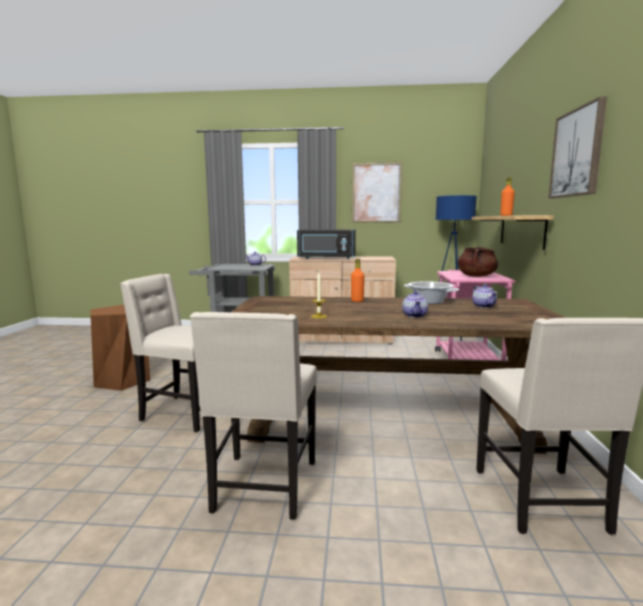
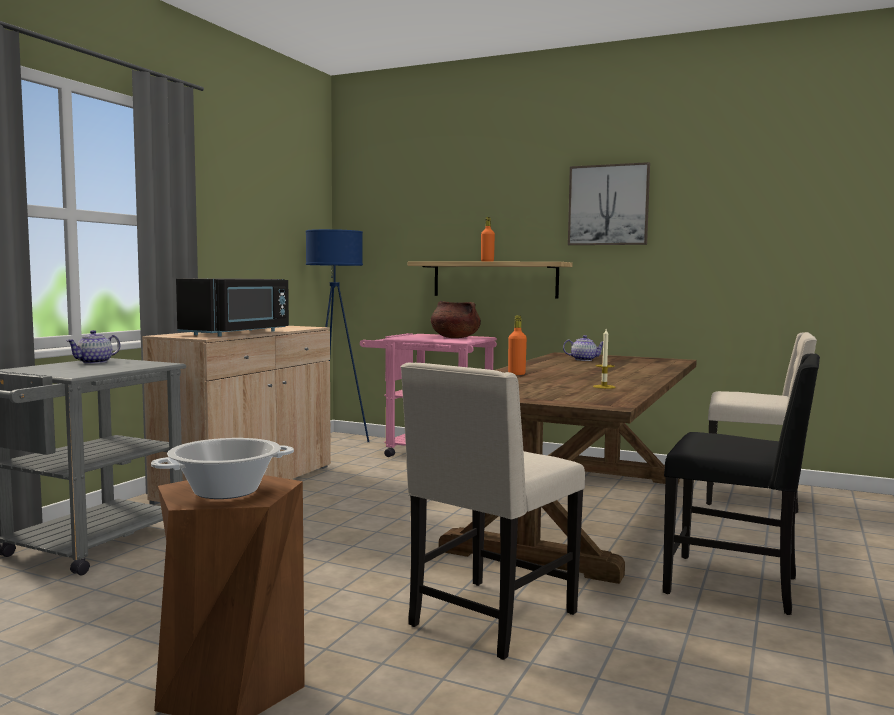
camera: 70 degrees left, 5 degrees down
(264, 487) = (735, 585): beige chair -> black chair
(376, 193) = (233, 215): picture -> none
(415, 315) = (619, 372): teapot -> none
(429, 302) = (546, 364): cooking pot -> cooking pot (226, 491)

